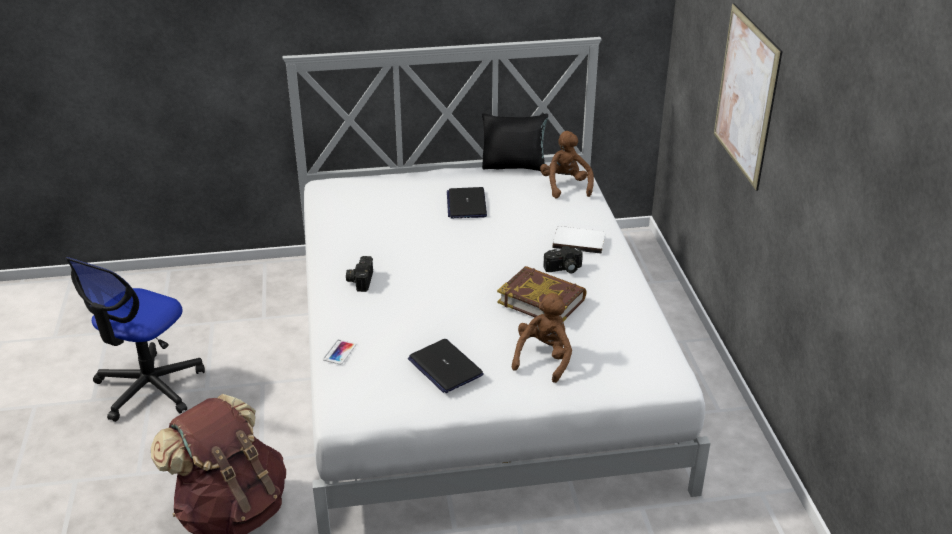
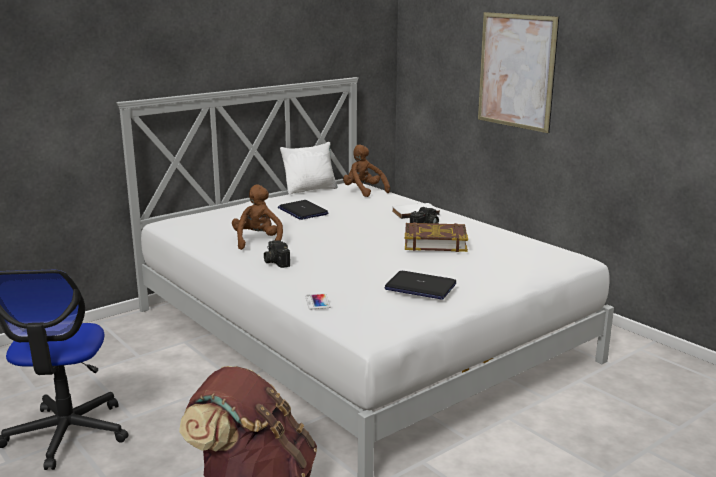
camera: 30 degrees left, 15 degrees down
(514, 166) = (310, 189): black pillow -> white pillow
(544, 358) = (481, 269): brown plush toy -> brown plush toy (258, 242)

